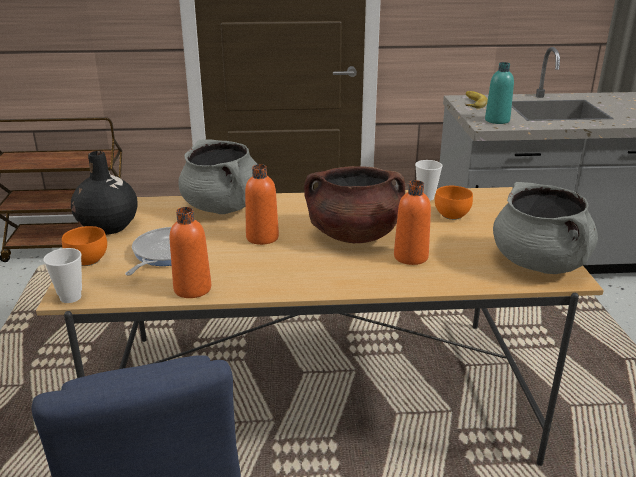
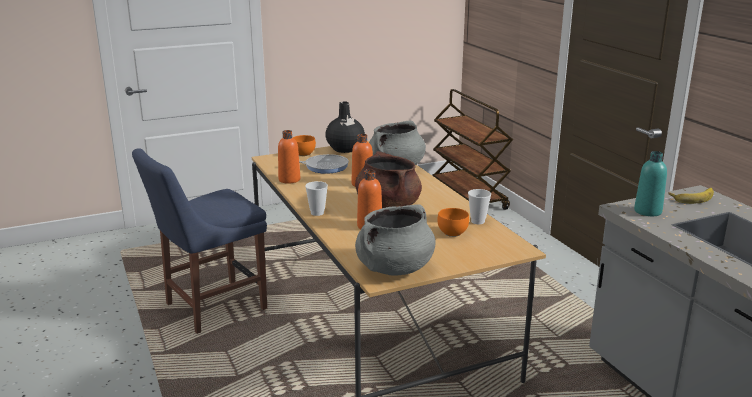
camera: 70 degrees right, 5 degrees down
(70, 297) = (266, 159): cup -> cup (317, 213)

